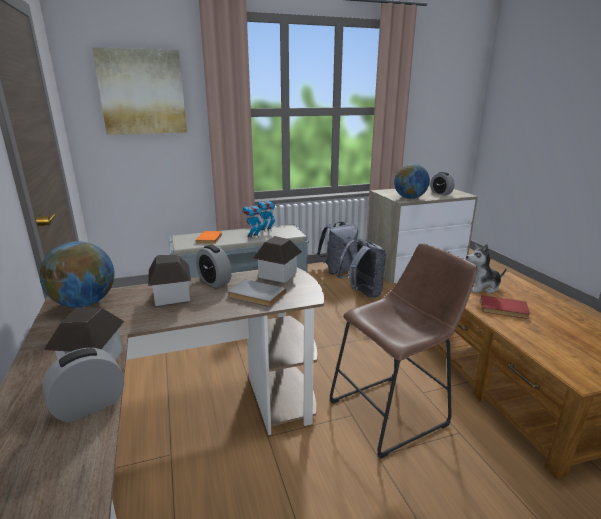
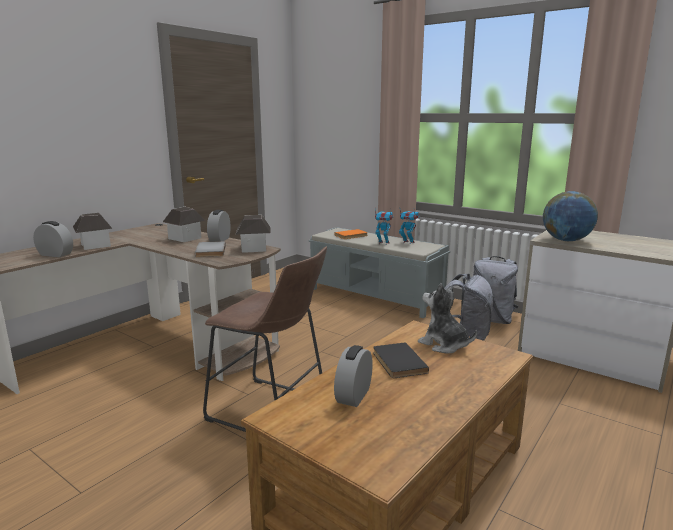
camera: 55 degrees right, 5 degrees down
(84, 303) = (157, 229): globe -> none
(142, 92) = (341, 98): picture -> none
(441, 193) = (638, 247): alarm clock -> alarm clock (353, 396)
(503, 309) = (397, 362): red book -> black book

